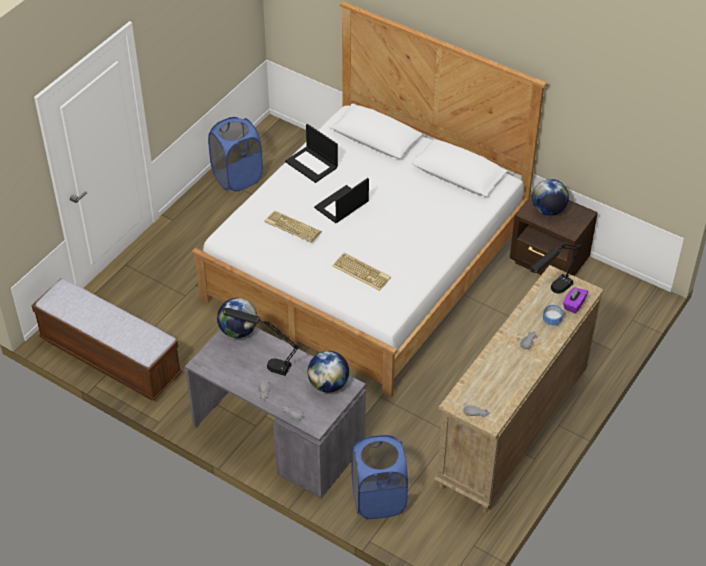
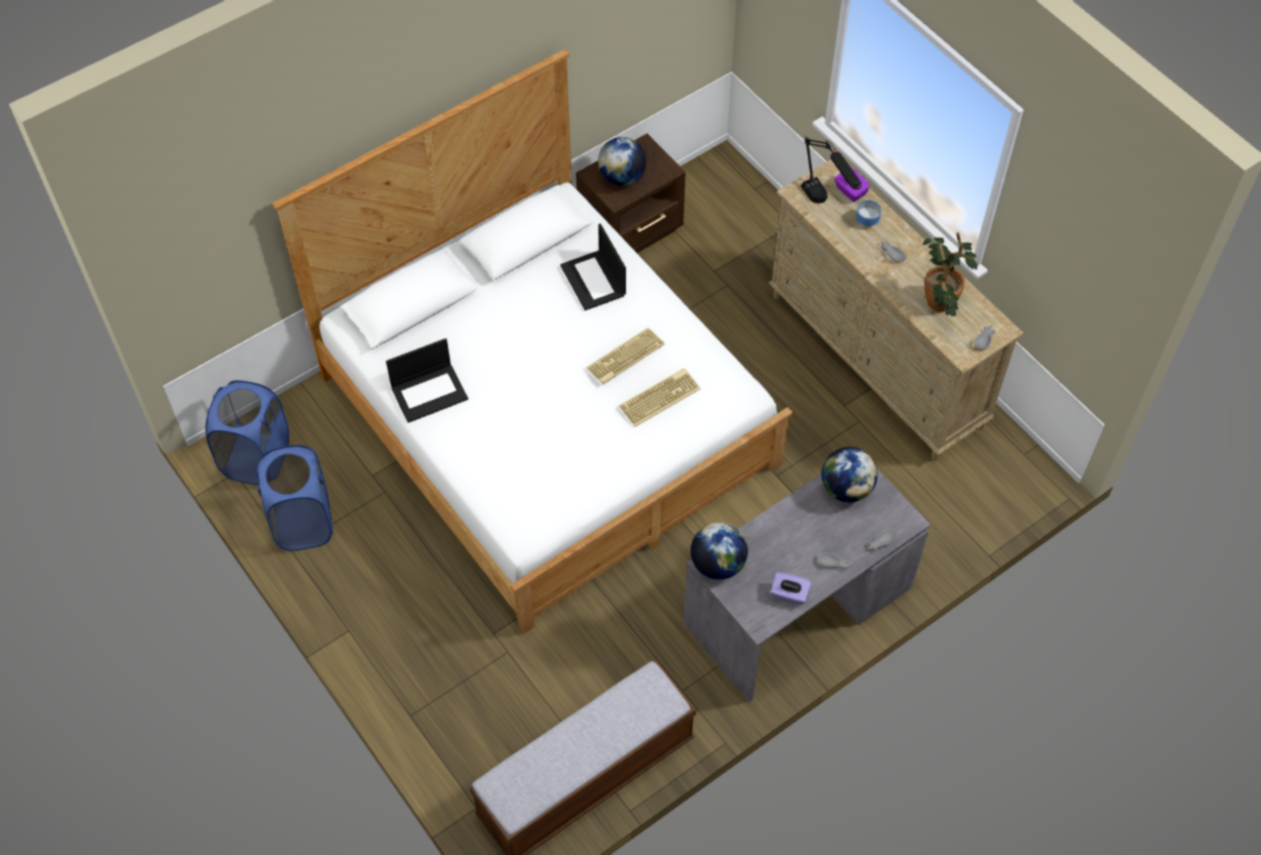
camera: 70 degrees left, 10 degrees up
(229, 373) = (789, 594): none -> purple tissue box
(264, 363) = (785, 550): black table lamp -> none
(291, 227) = (546, 450): keyboard -> keyboard (625, 358)
(341, 205) = (529, 382): laptop -> laptop (594, 281)
(378, 499) = (931, 527): blue laundry basket -> blue laundry basket (256, 458)
(492, 379) = (938, 307): none -> potted plant

